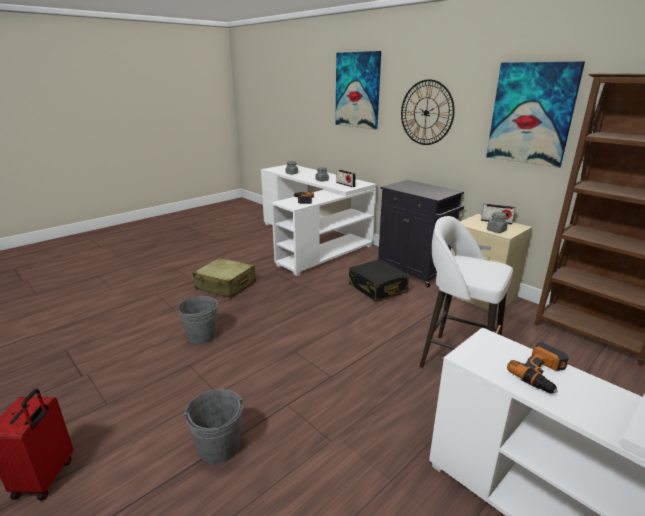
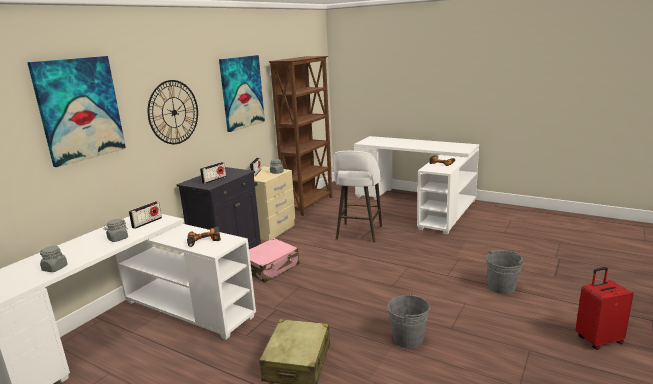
camera: 105 degrees left, 5 degrees down
(377, 288) = (270, 268): black suitcase -> pink suitcase
(411, 188) = (214, 180): none -> radio

